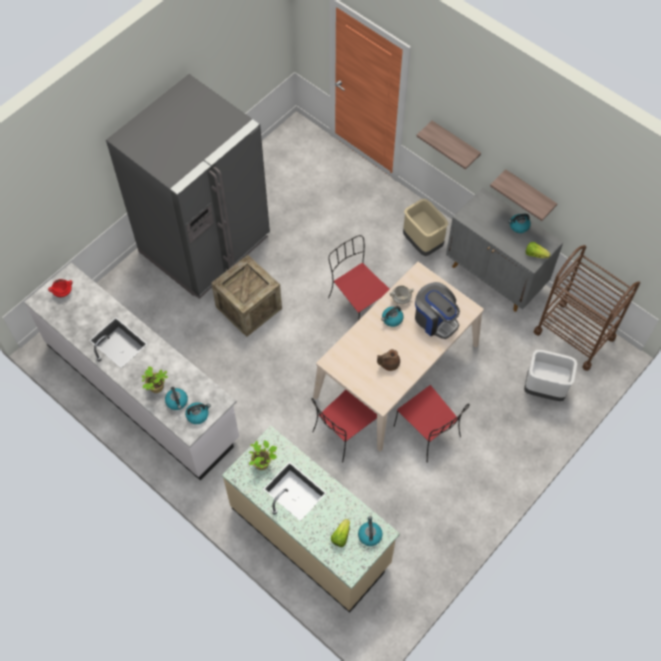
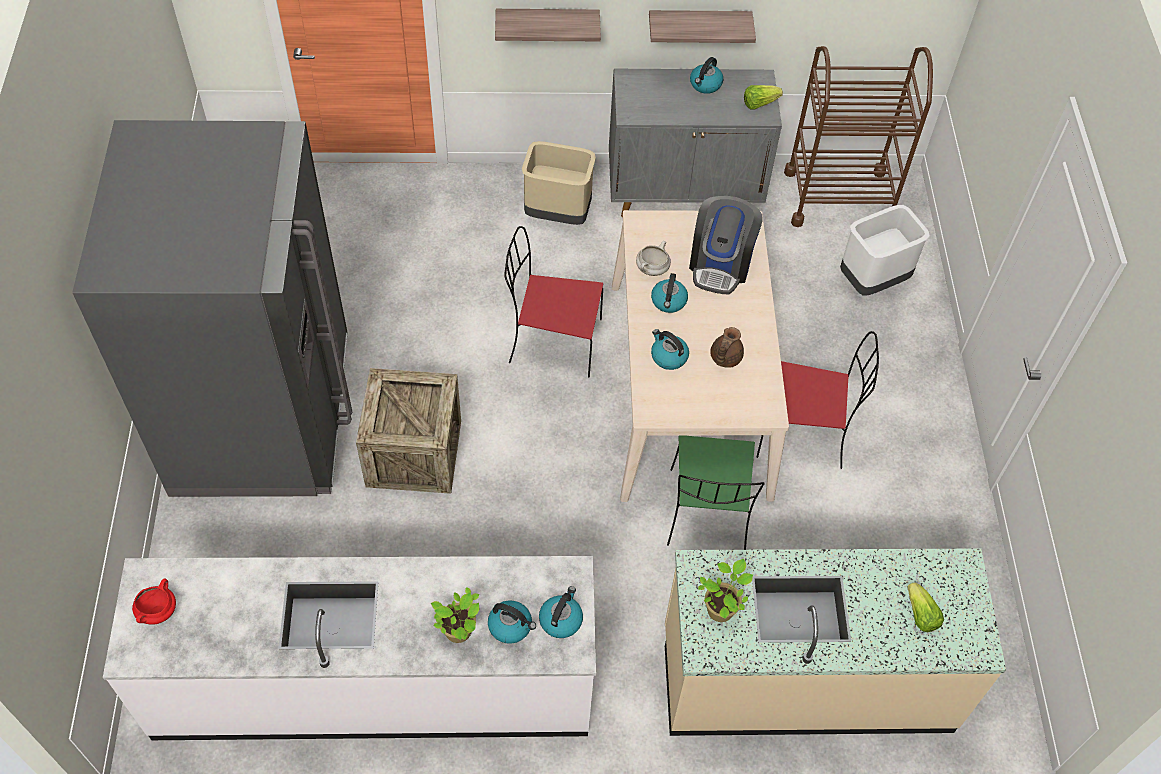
camera: 45 degrees left, 5 degrees down
(344, 432) = (707, 513): red chair -> green chair
(369, 535) = (951, 582): kettle -> kettle (668, 356)
(435, 319) = (720, 264): coffee machine -> coffee machine turned 105 degrees clockwise

